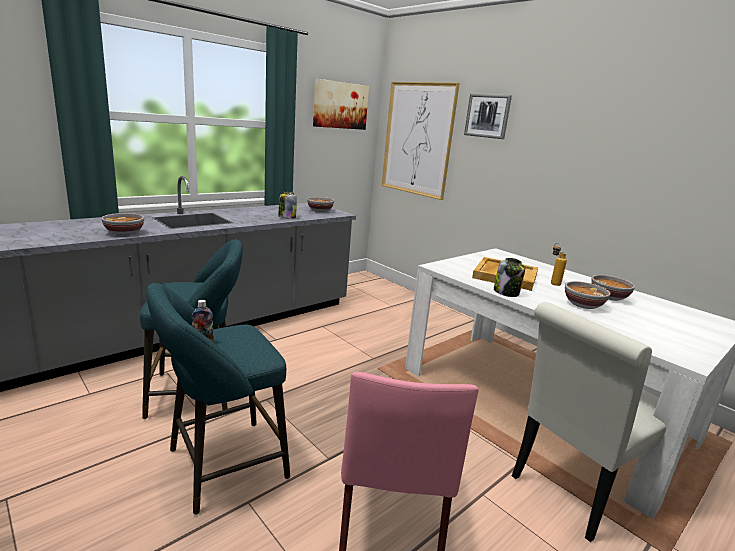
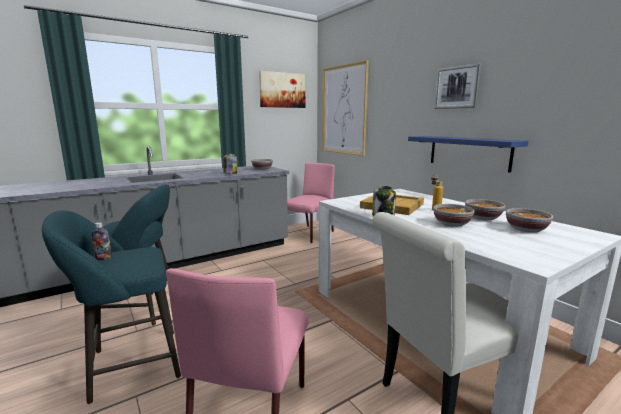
camera: 10 degrees right, 5 degrees down
(124, 233) = (93, 186): bowl -> bowl (526, 230)
(364, 291) = (309, 234): none -> pink chair
(487, 116) = (390, 82): picture -> picture (457, 87)
(580, 214) = (468, 152): none -> blue shelf

